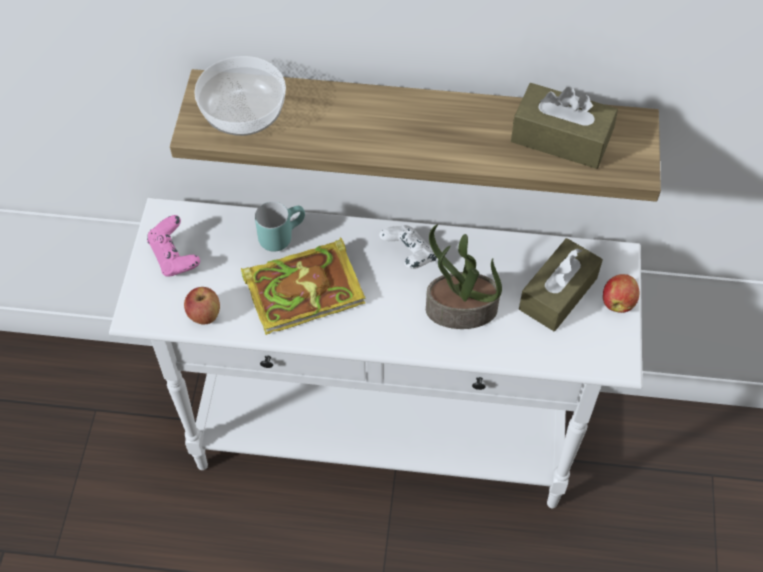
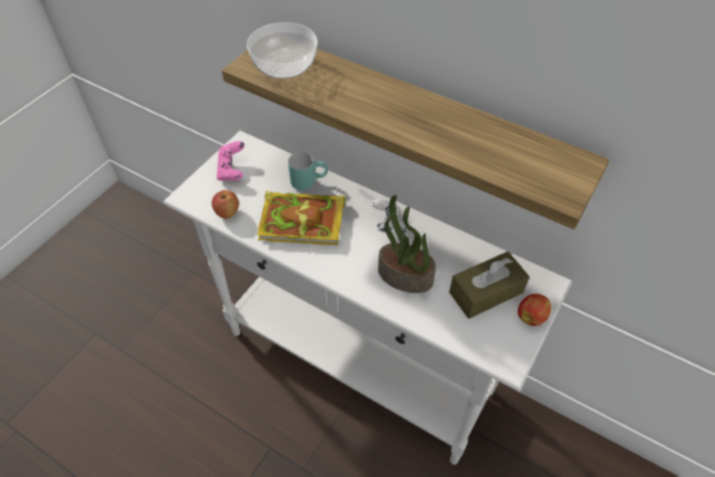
camera: 25 degrees right, 5 degrees down
(561, 138) = (512, 154): brown tissue box -> none

